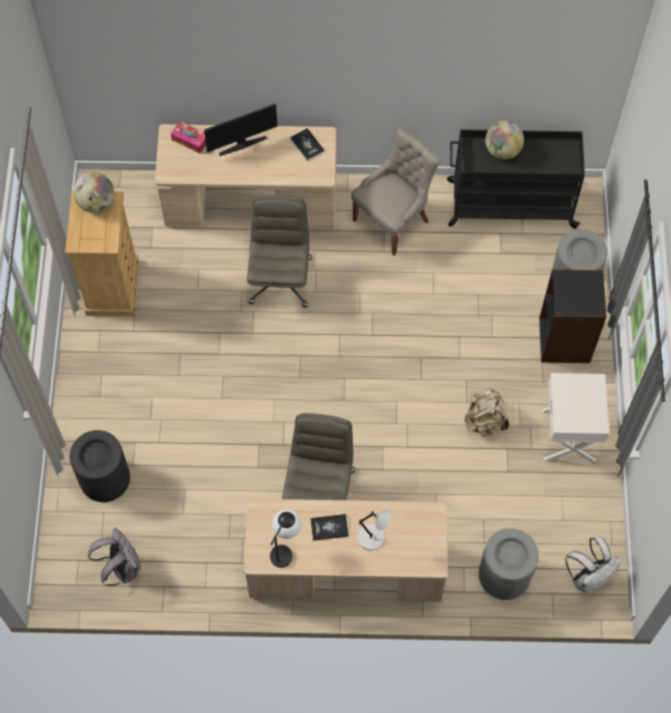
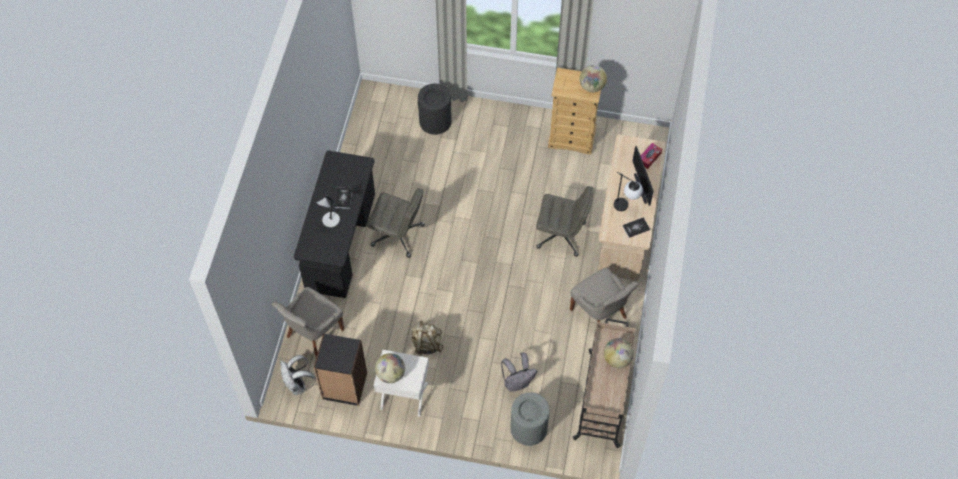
camera: 100 degrees right, 5 degrees down
(122, 568) = (374, 124): grey backpack -> grey backpack (517, 382)
(285, 548) = (336, 173): table lamp -> table lamp (626, 208)
(345, 571) = (340, 242): beige desk -> black desk
(504, 575) = (313, 333): grey trash can -> grey chair
(509, 204) = (603, 397): black cart -> beige cart
(565, 340) = (479, 411): black bookcase -> black bookcase (344, 386)
(588, 414) = (391, 374): none -> globe

